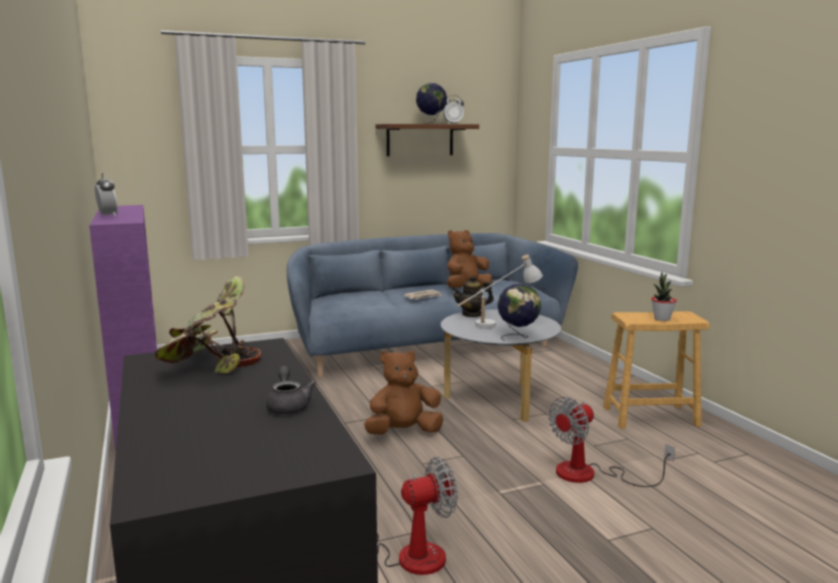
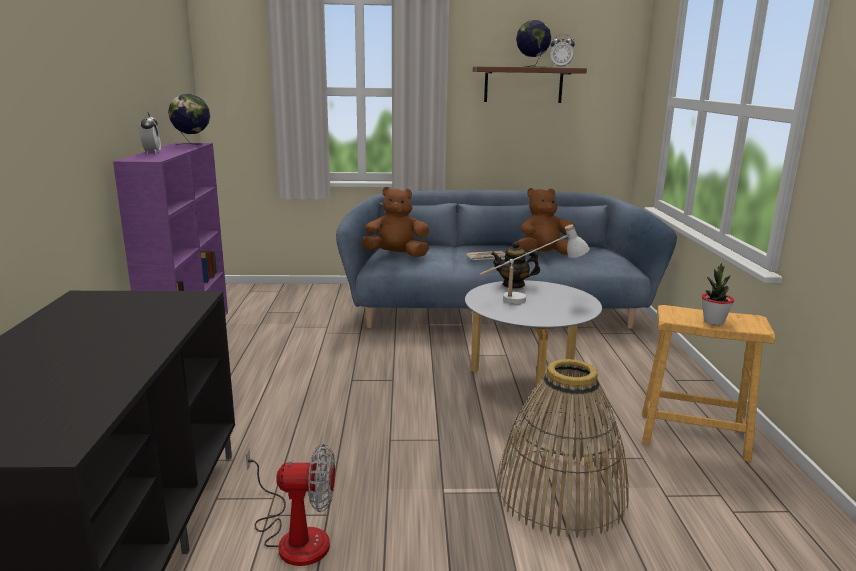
camera: 20 degrees right, 5 degrees up
(210, 366) = (117, 312): potted plant -> none
(288, 406) = (115, 369): grey teapot -> none
(403, 432) = (399, 401): brown plush toy -> brown plush toy (396, 255)
(518, 337) = (536, 319): globe -> globe (192, 145)
(590, 475) = (561, 493): fan -> basket

